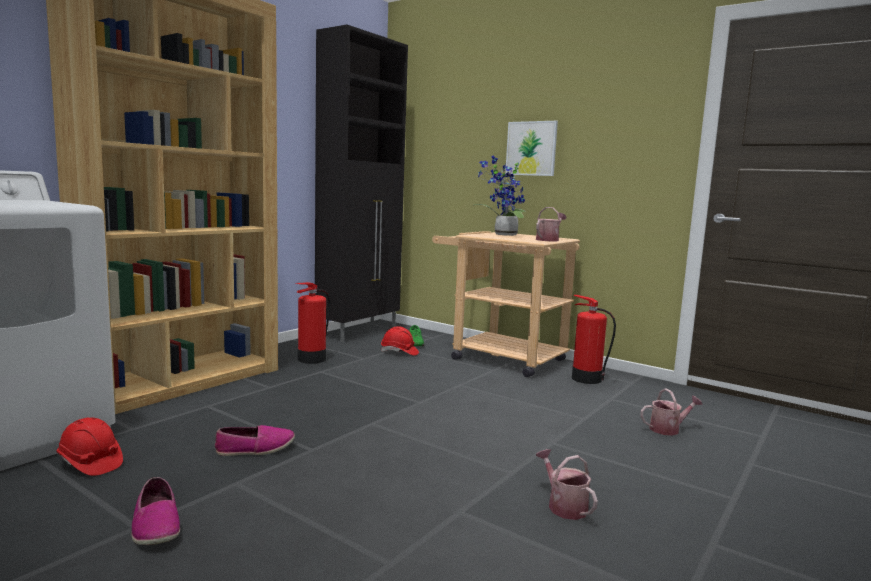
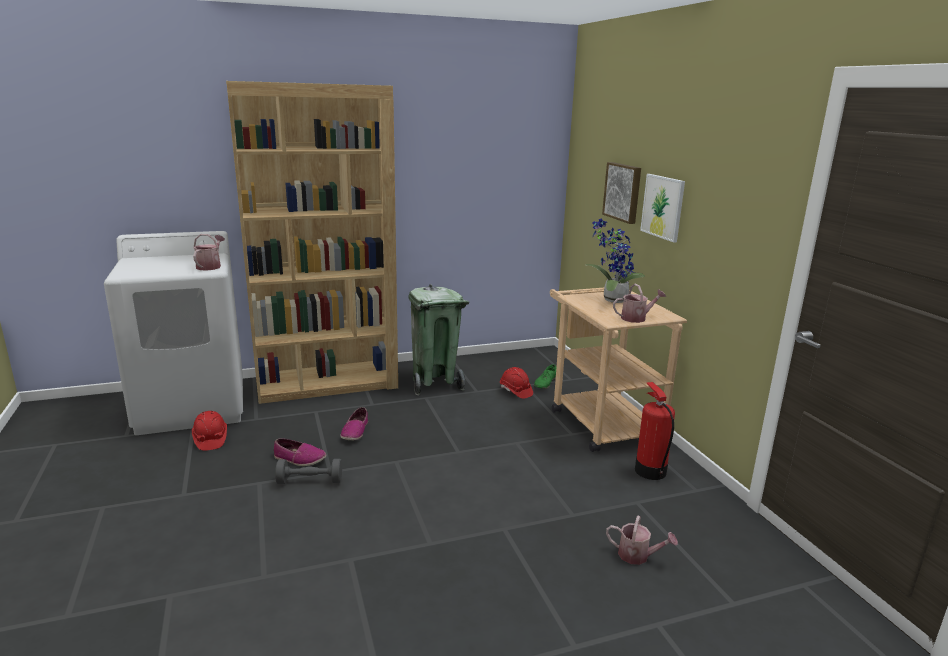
camera: 35 degrees right, 10 degrees up
(156, 526) = (192, 497): shoe -> shoe (355, 431)
(302, 464) = (310, 481): none -> grey dumbbell
(311, 359) = (435, 382): fire extinguisher -> green trash can
(359, 331) = (514, 358): black cabinet -> none
(474, 145) = (623, 192): none -> picture
(564, 506) = (424, 587): watering can -> watering can (210, 266)

